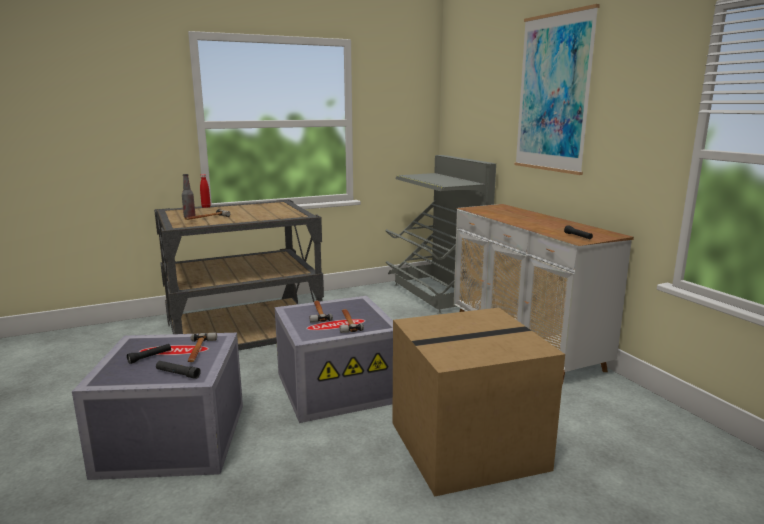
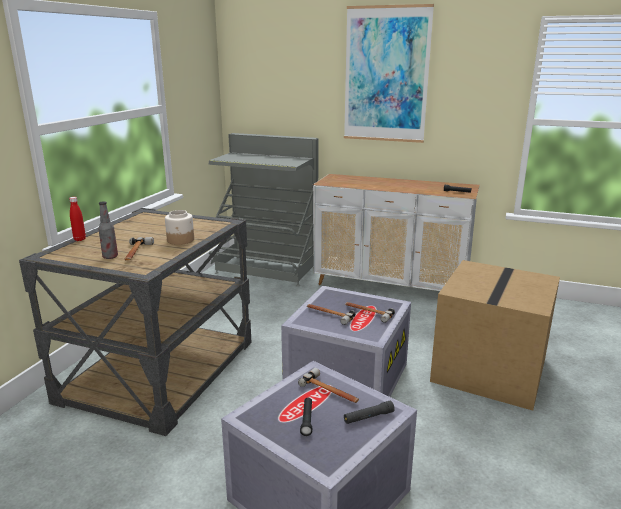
camera: 45 degrees left, 5 degrees up
(245, 218) = (181, 240): none -> jar

